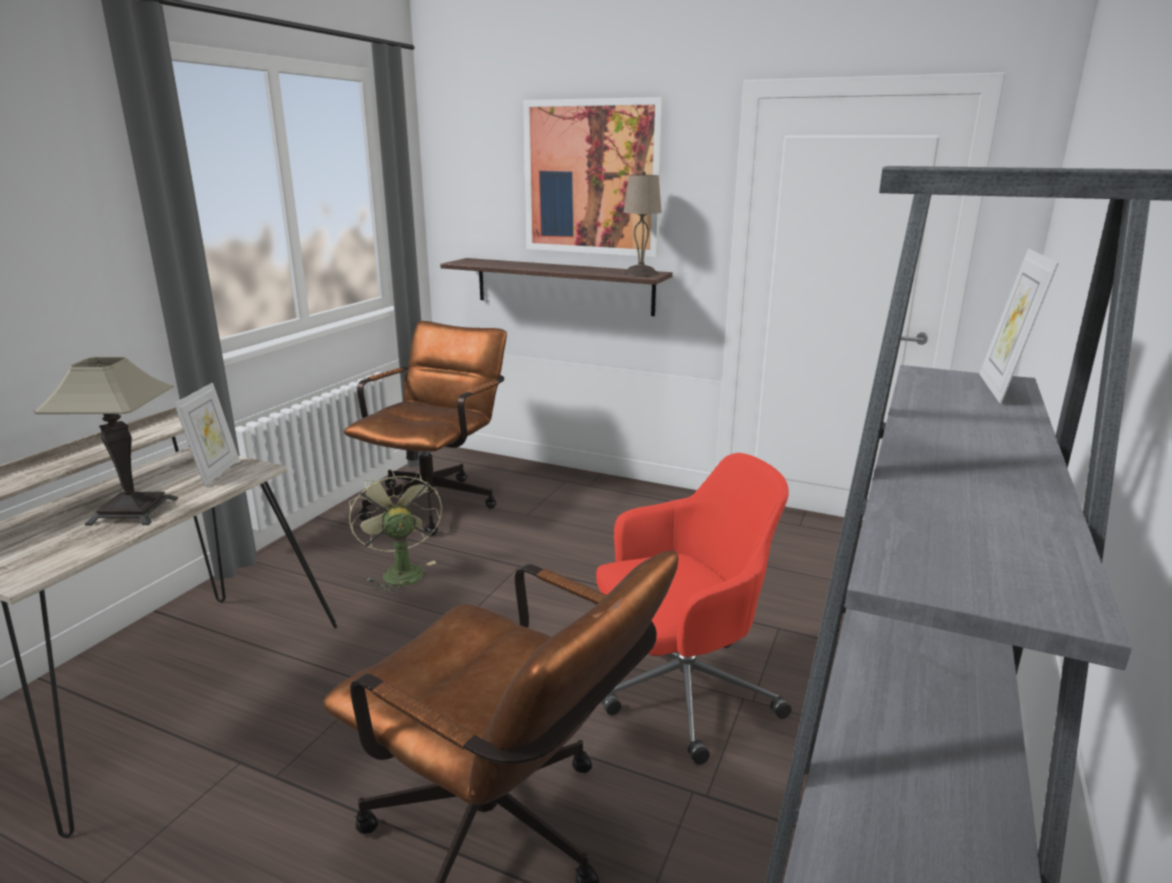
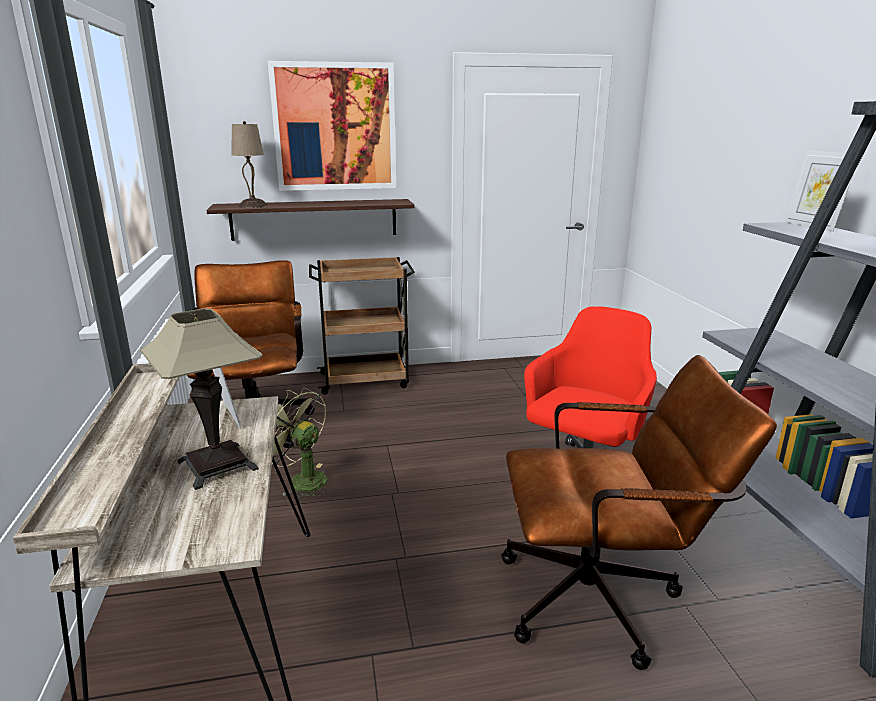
camera: 35 degrees left, 0 degrees up
(591, 488) = (366, 380): none -> brown cart
(639, 273) = (391, 201): beige table lamp -> beige table lamp (252, 205)

